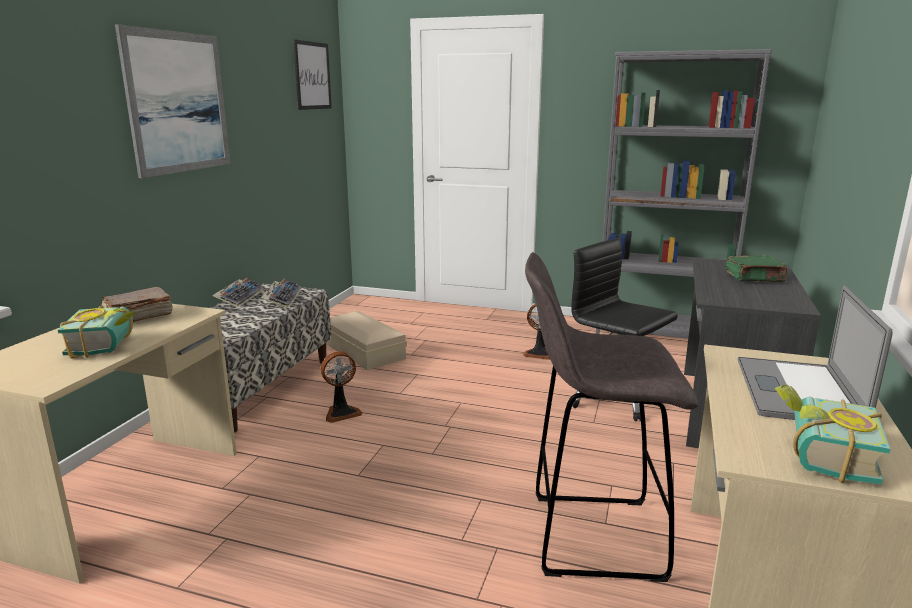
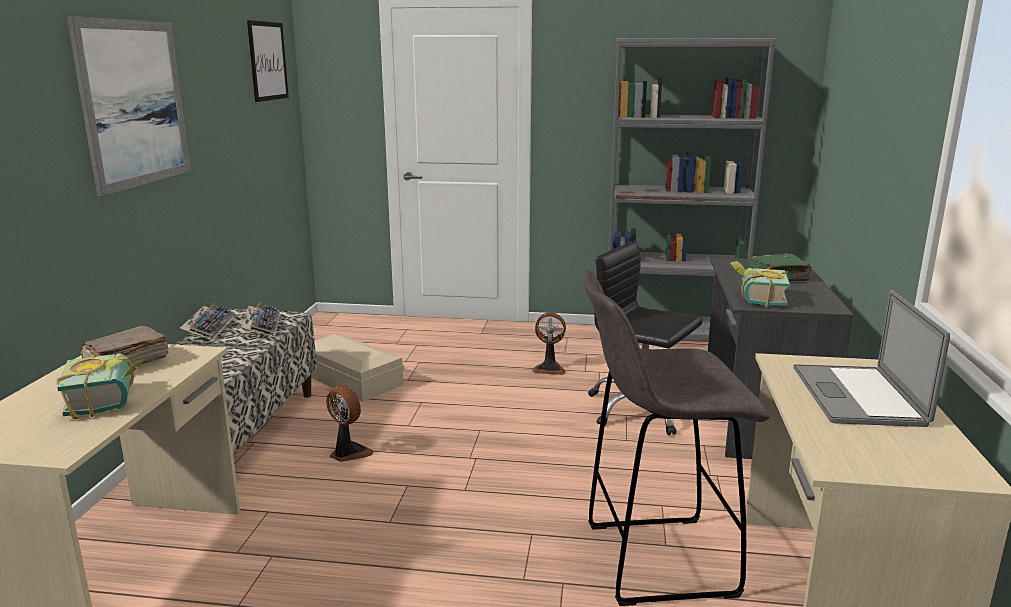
camera: 10 degrees left, 0 degrees up
(341, 412) = (348, 453): fan -> fan turned 105 degrees counterclockwise
(819, 456) = (897, 457): book -> book (756, 299)

